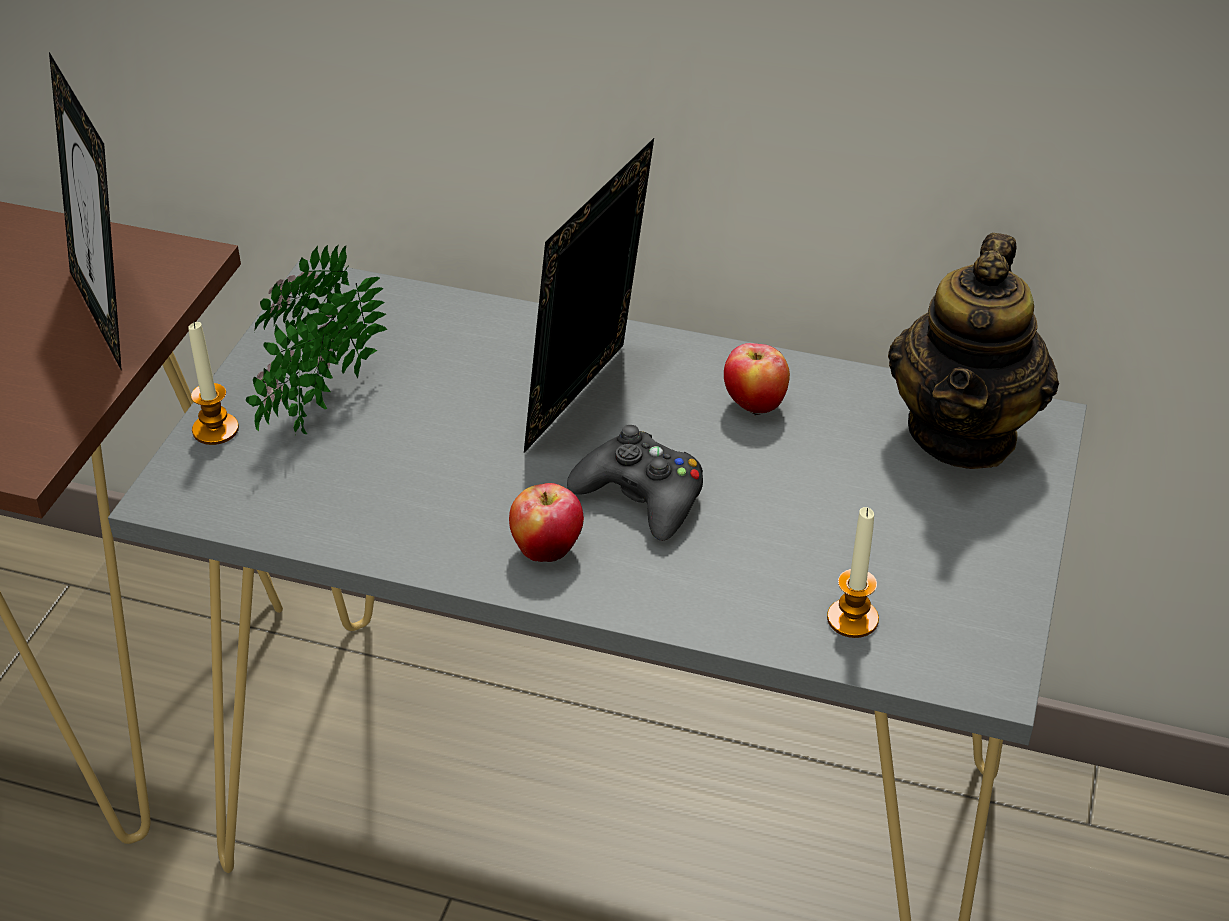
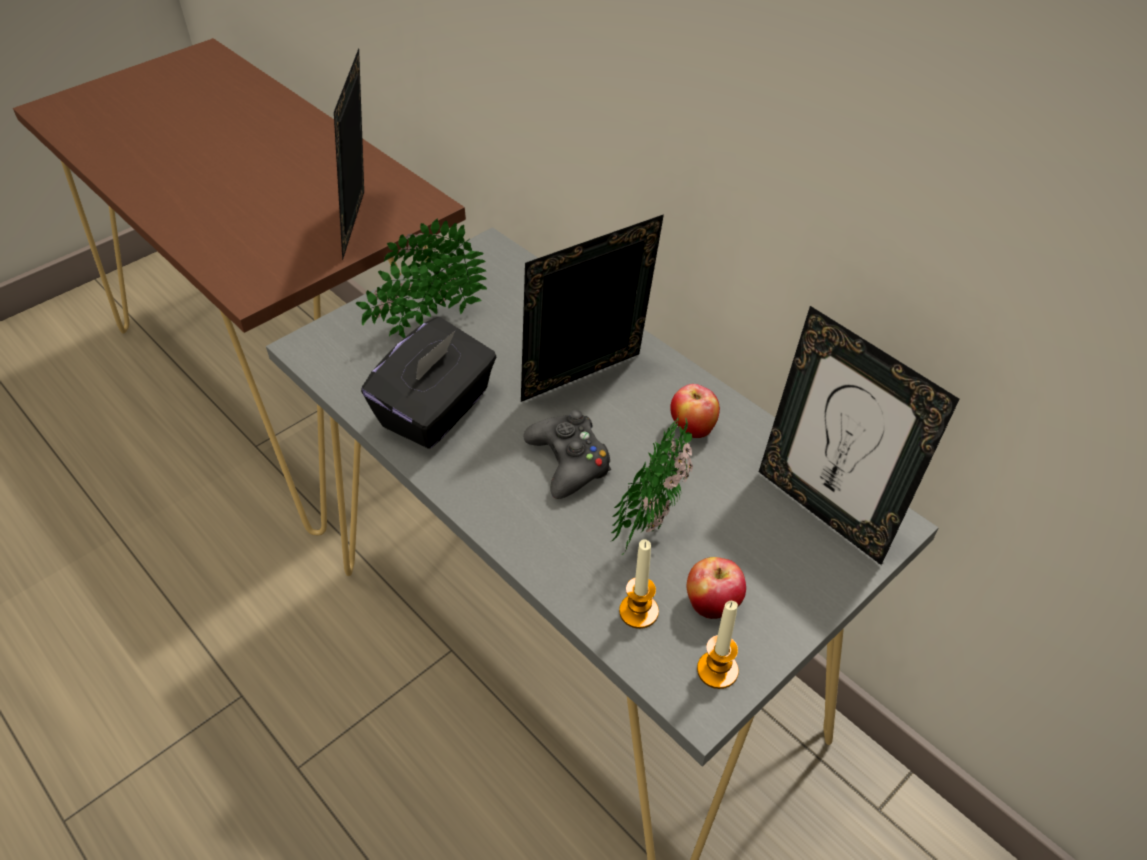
camera: 30 degrees right, 5 degrees up
(215, 430) = (361, 316): candle -> candle (717, 670)
(425, 504) = (437, 410): none -> black tissue box
(547, 549) = (483, 472): apple -> apple (712, 604)
(786, 512) = (654, 514): none -> potted plant
(963, 432) = (825, 509): teapot -> picture frame

